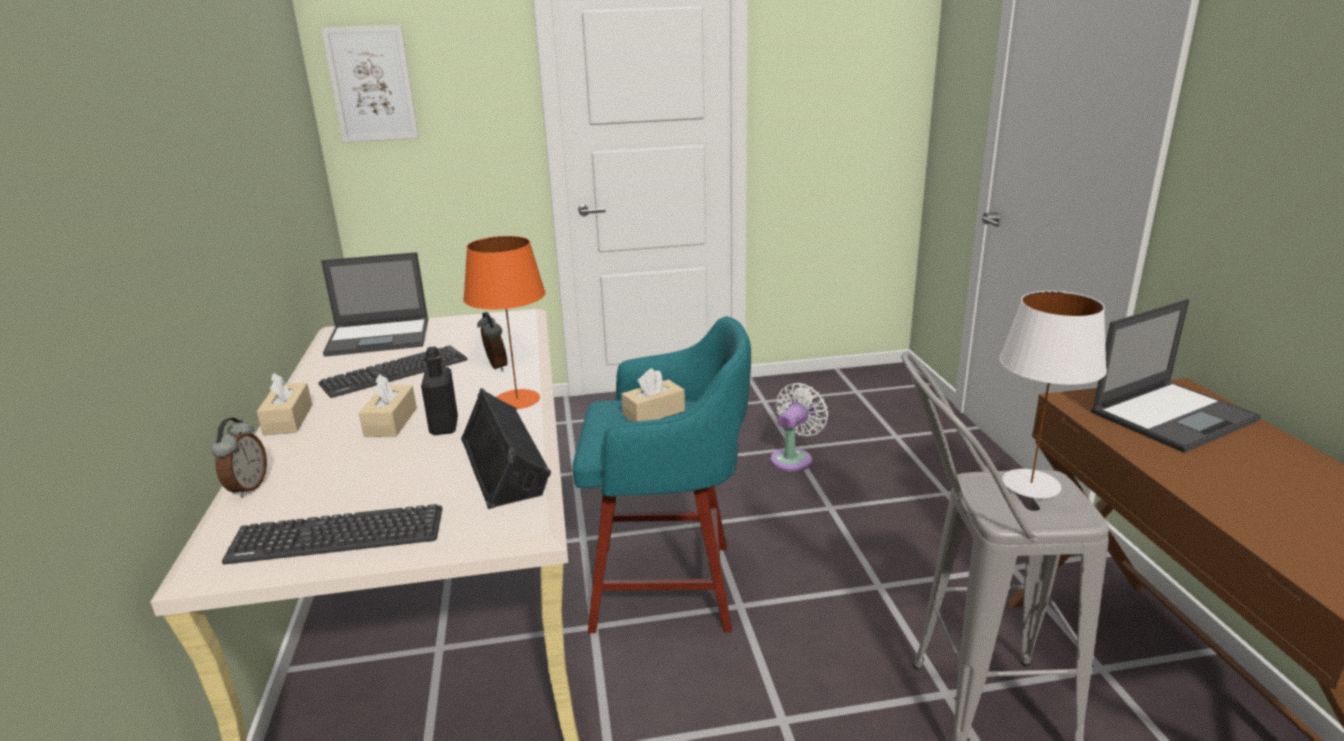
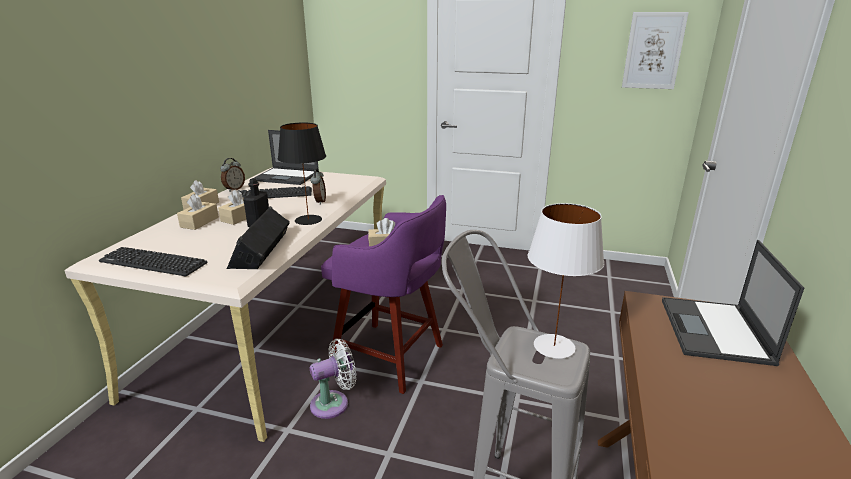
camera: 25 degrees right, 0 degrees up
(247, 488) = (149, 232): alarm clock -> alarm clock (234, 189)
(325, 447) = (199, 222): none -> beige tissue box
(371, 84) = (336, 38): picture -> picture (653, 51)
(518, 400) = (308, 220): orange table lamp -> black table lamp
(668, 587) = (390, 357): turquoise stool -> purple stool
(793, 458) = (529, 307): white fan -> white fan (333, 403)
(1174, 415) = (715, 331): laptop -> laptop turned 105 degrees clockwise

